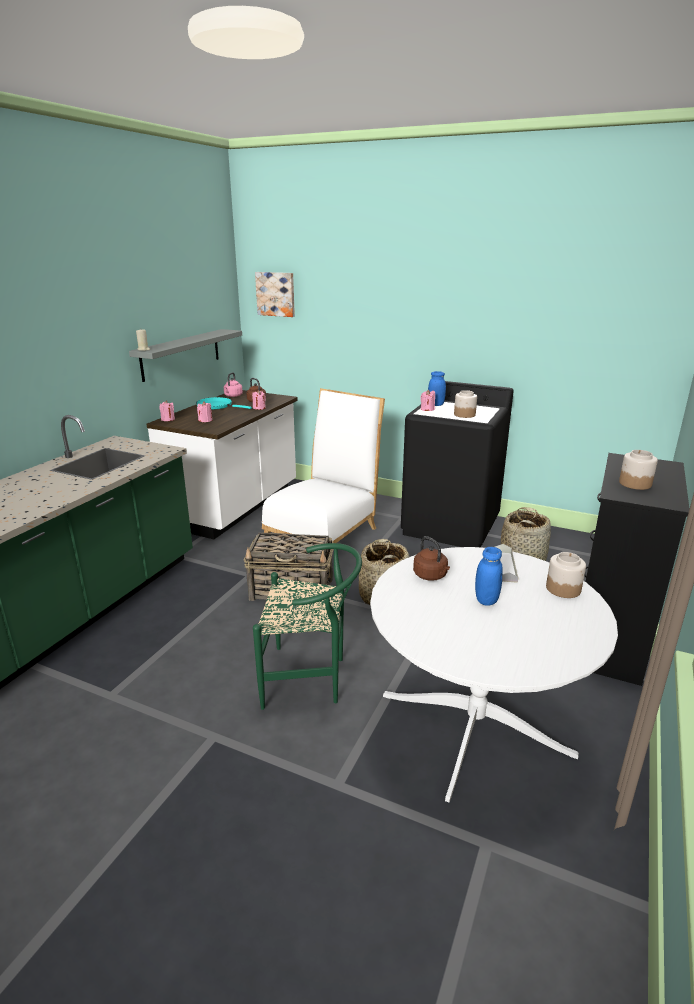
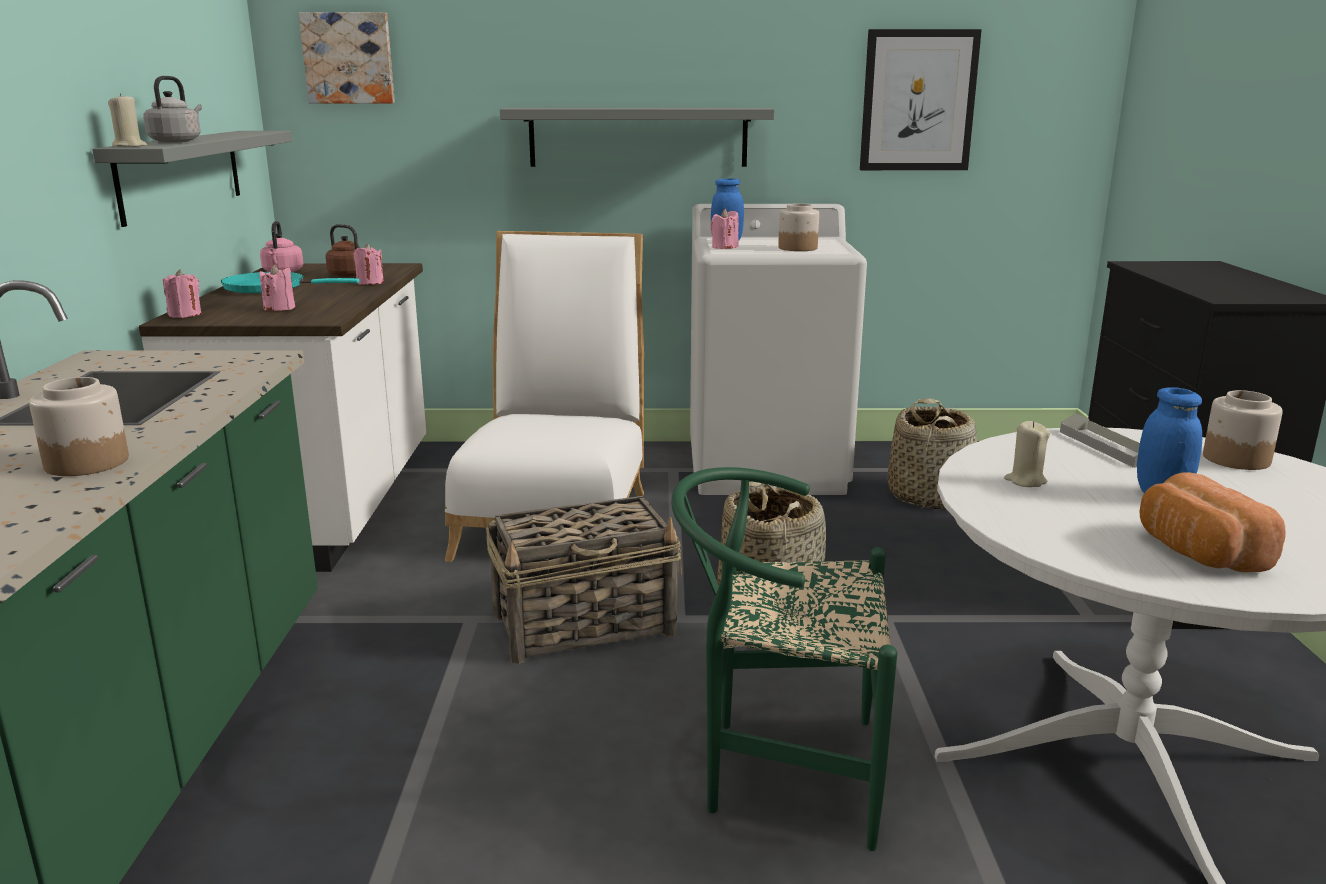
camera: 25 degrees left, 5 degrees down
(170, 344) = (177, 141): none -> grey kettle
(311, 678) = (777, 770): green chair -> green chair turned 150 degrees counterclockwise
(407, 341) = (638, 137): none -> grey shelf
(431, 576) = (1025, 481): brown kettle -> beige candle
(451, 526) = (767, 467): black washing machine -> white washing machine
(452, 633) = (1196, 552): none -> bread
(564, 333) = (918, 101): none -> picture
(635, 483) = (1219, 285): jar -> jar (87, 462)

